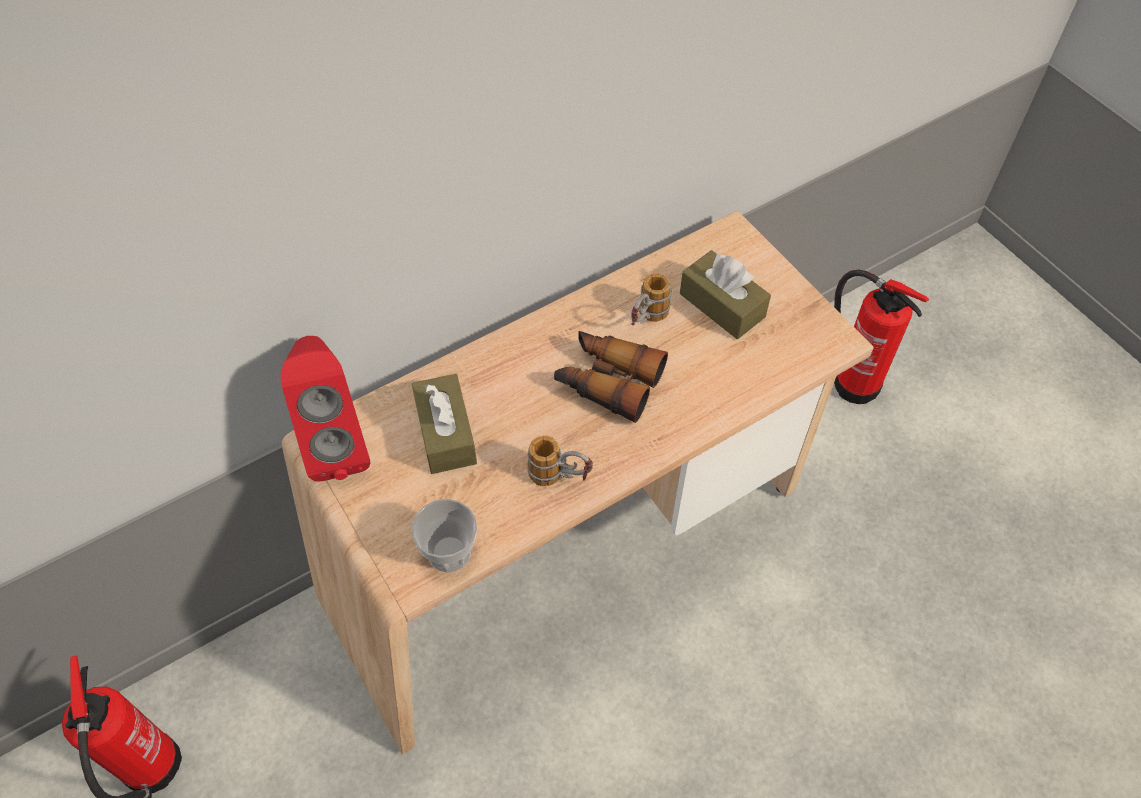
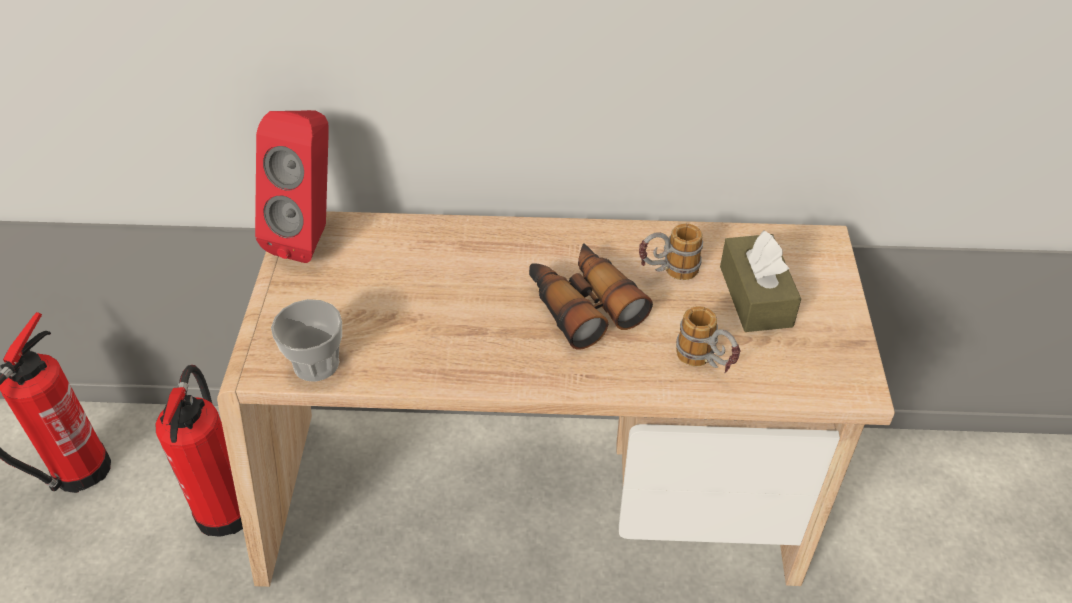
camera: 35 degrees right, 10 degrees down
(446, 433) = (403, 272): brown tissue box -> none
(560, 477) = (465, 357): mug -> mug (706, 364)
(853, 381) = (952, 519): fire extinguisher -> fire extinguisher (226, 507)

